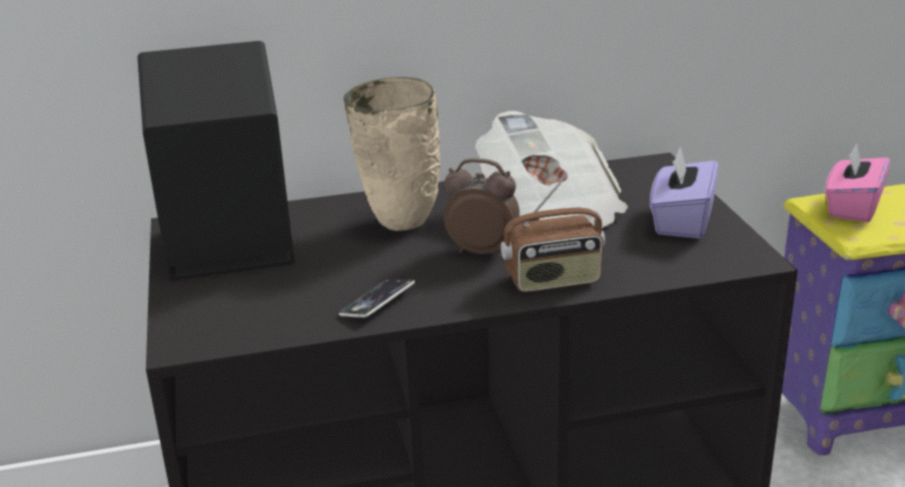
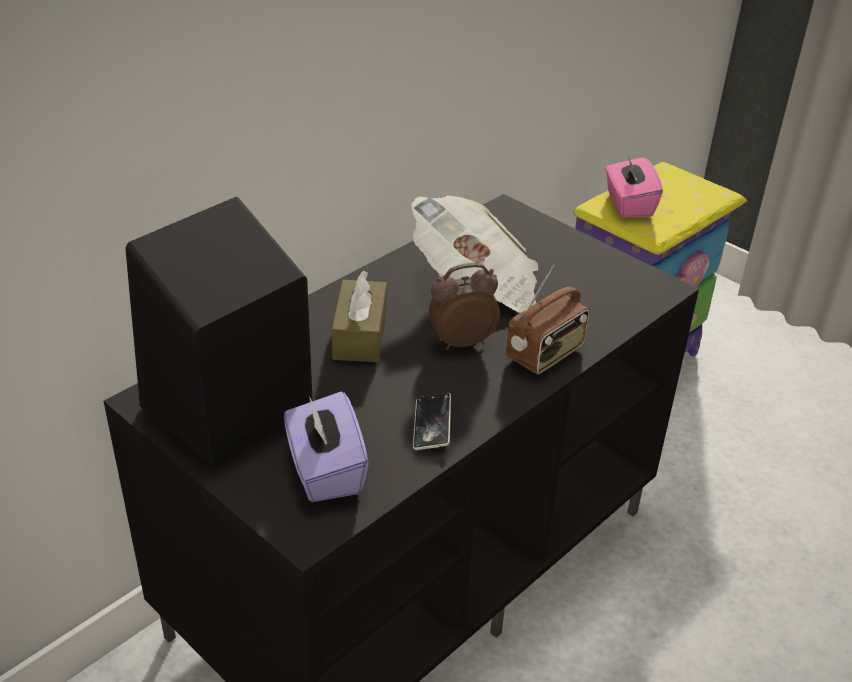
camera: 35 degrees left, 10 degrees up
(398, 224) = (360, 335): beige vase -> brown tissue box
(681, 221) = (580, 264): purple tissue box -> purple tissue box (325, 470)

